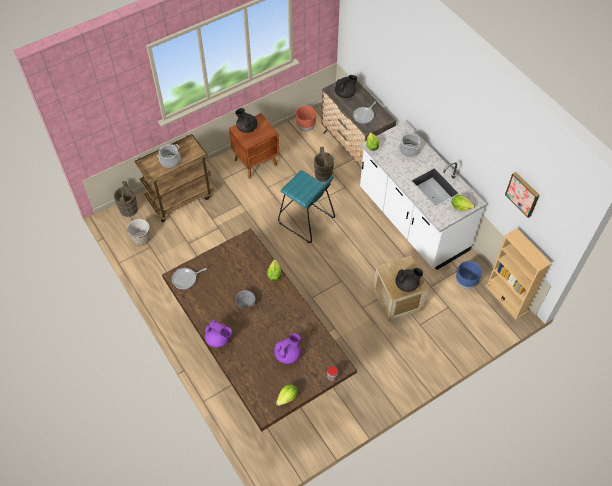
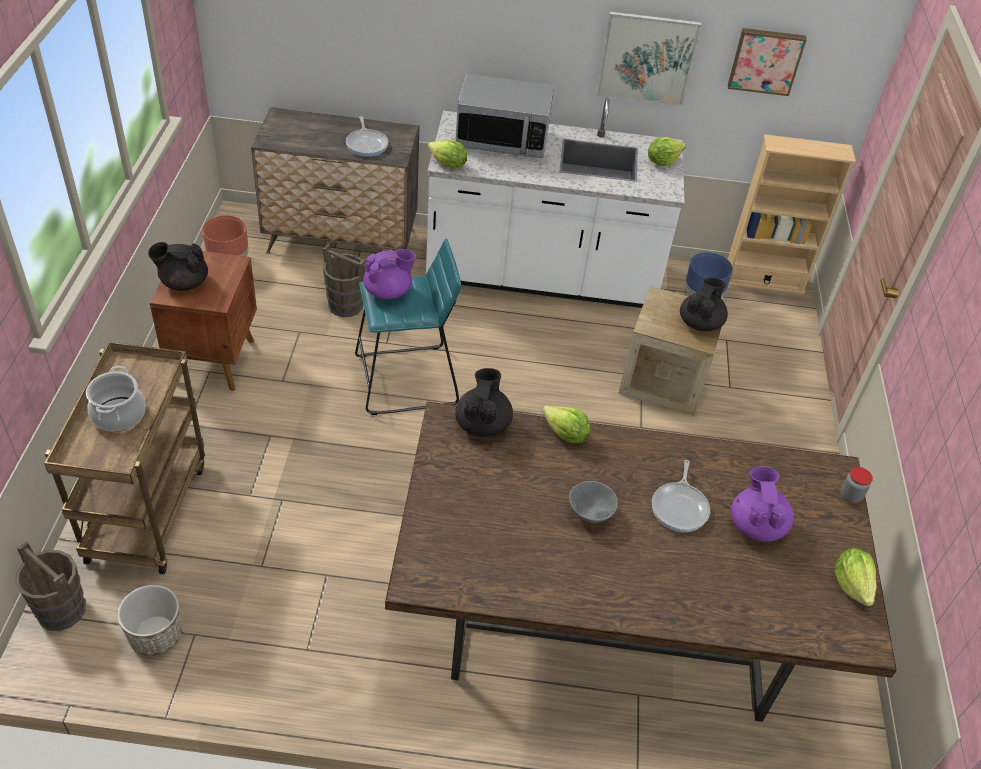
camera: 55 degrees left, 10 degrees down
(186, 279) = (441, 568): frying pan -> frying pan (680, 507)
(219, 339) = (636, 605): purple teapot -> purple teapot (388, 291)
(345, 94) = (298, 134): black teapot -> black teapot (483, 424)
(409, 150) = (502, 139): cooking pot -> microwave
(479, 156) = (647, 58): none -> picture

